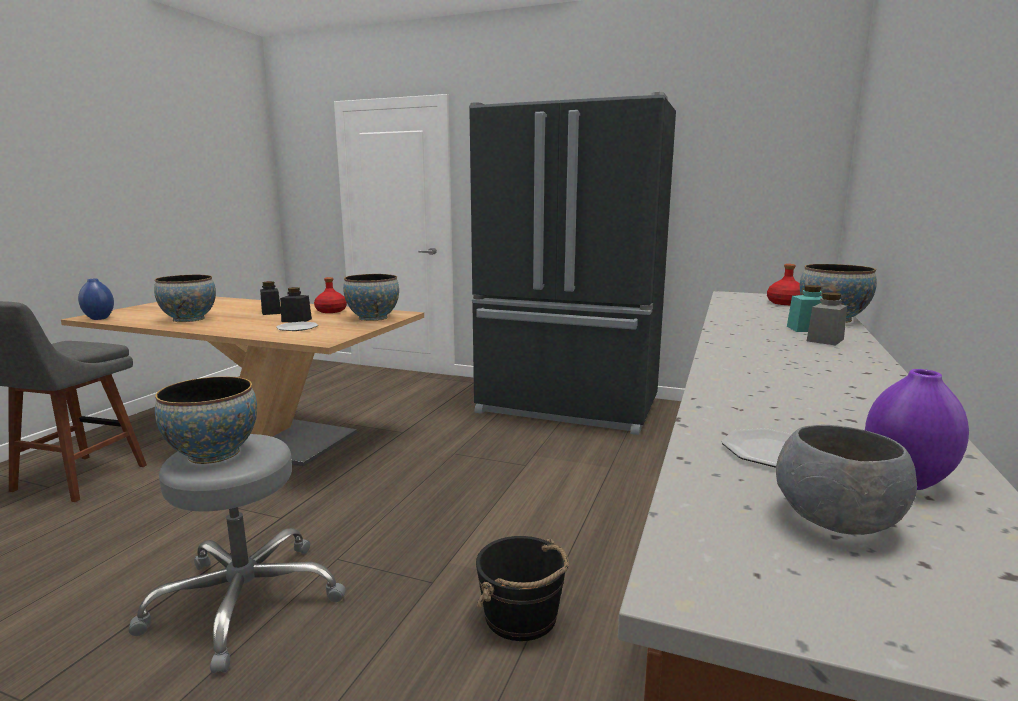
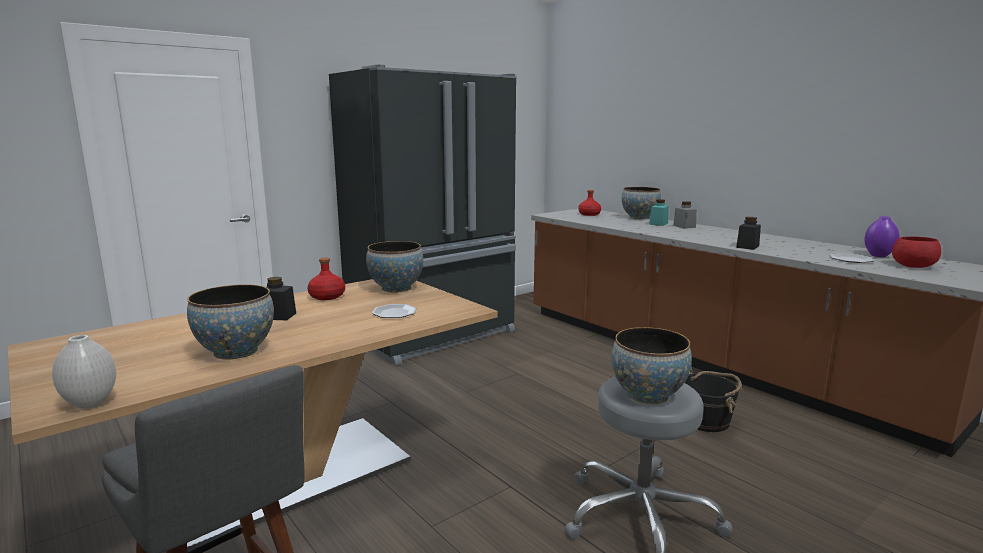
camera: 60 degrees left, 0 degrees up
(100, 318) = (91, 403): blue vase -> white vase
(296, 320) = (351, 310): black jar -> black jar (747, 247)
(837, 520) = (912, 266): grey bowl -> red bowl

